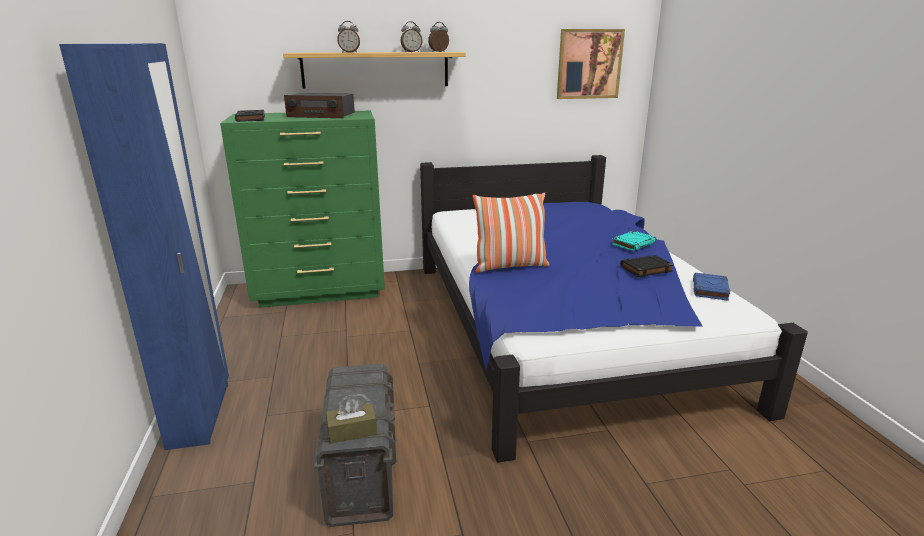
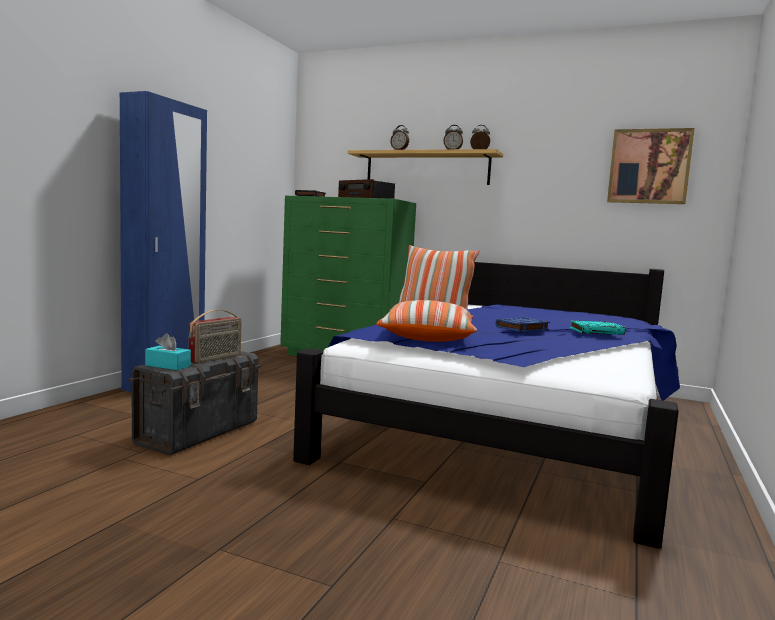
camera: 35 degrees right, 15 degrees down
(352, 431) = (168, 366): brown tissue box -> turquoise tissue box
(368, 392) = (216, 359): none -> radio
(571, 304) = (427, 337): none -> pillow
(645, 269) = (562, 340): black book -> none
(710, 290) = (613, 364): blue book -> blue book (522, 328)

